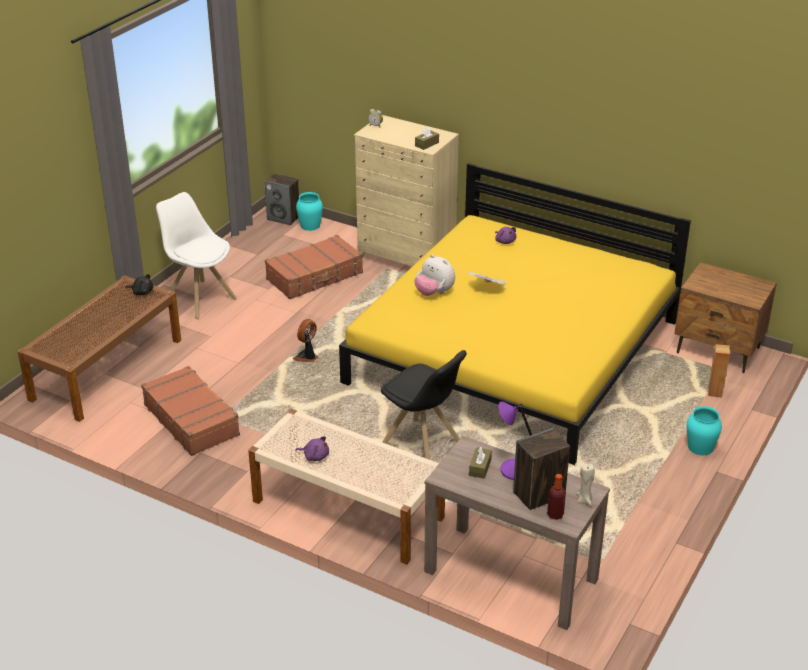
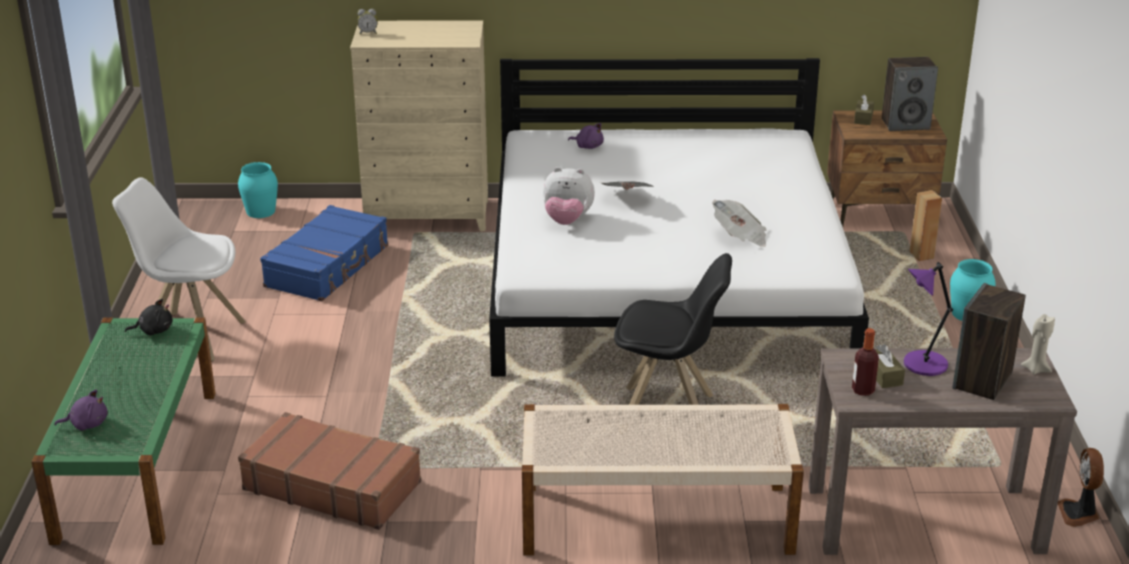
camera: 30 degrees left, 5 degrees down
(106, 369) = (136, 464): brown bench -> green bench
(284, 218) = (215, 211): speaker -> speaker (905, 124)
(307, 357) = (415, 361): fan -> fan (1079, 513)
(315, 276) = (328, 266): brown suitcase -> blue suitcase
(315, 456) = (619, 448): purple plush toy -> purple plush toy (87, 424)
(427, 144) = (458, 38): brown tissue box -> brown tissue box (863, 118)
(514, 352) = (665, 279): yellow bed -> white bed
(533, 340) = (740, 237): none -> newspaper
(555, 515) = (1025, 395): bottle -> bottle (863, 390)

